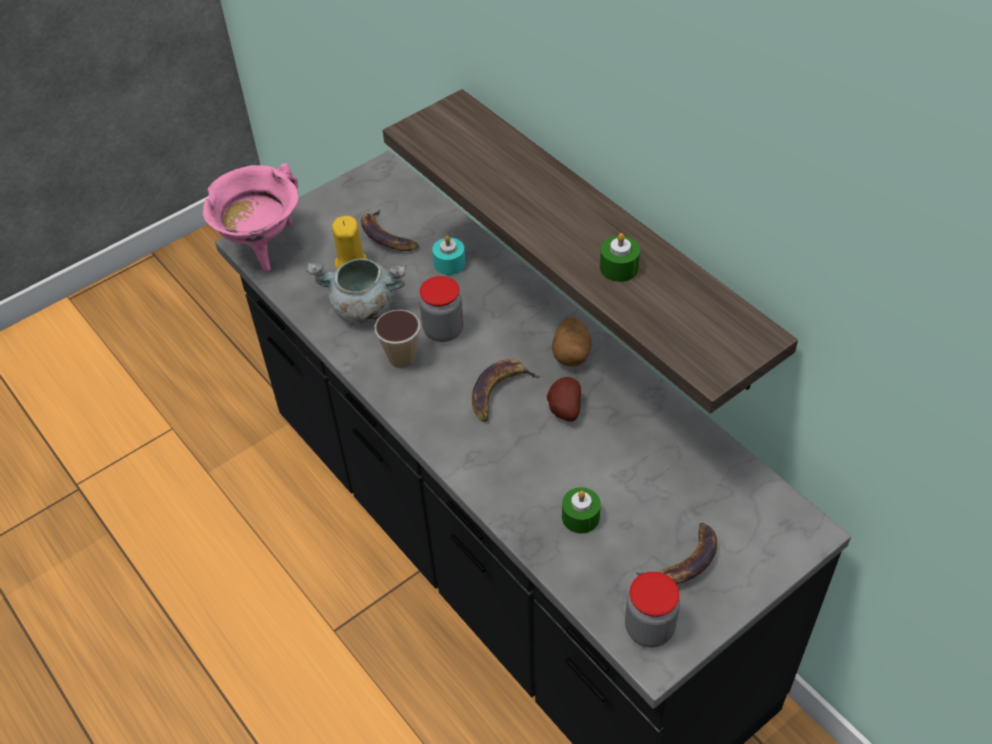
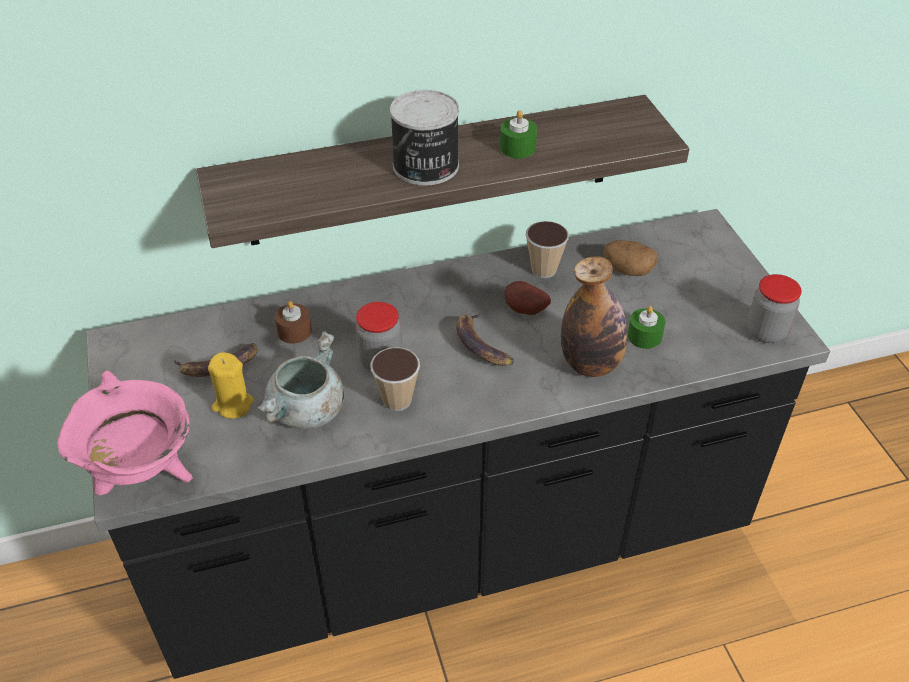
camera: 70 degrees left, 5 degrees down
(449, 263) = (294, 331): turquoise candle -> brown candle
(516, 482) = (590, 364): none -> bottle
(546, 216) = (425, 167): none -> can
(571, 354) = (464, 287): potato -> potato (627, 270)
(634, 406) = (544, 270): none -> cup
(684, 562) = (711, 294): banana -> none

